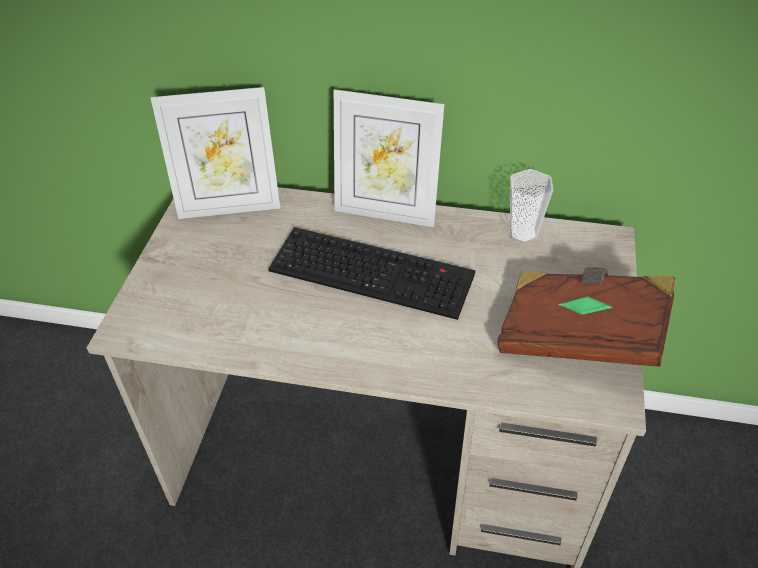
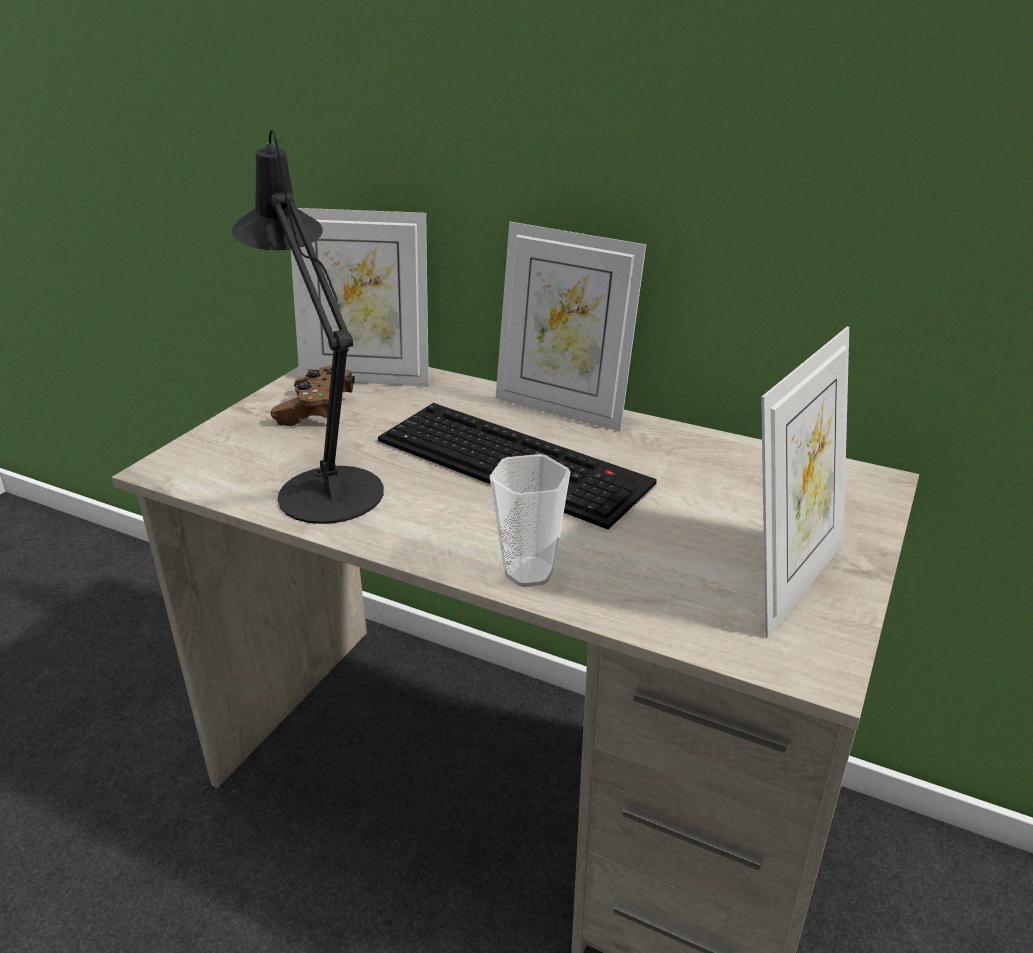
camera: 15 degrees right, 15 degrees down
(207, 249) = (316, 410): none -> brown game controller
(251, 322) = (325, 486): none -> black table lamp
(523, 234) = (745, 456): cup -> cup (529, 572)
(580, 336) = (788, 579): brown book -> picture frame

